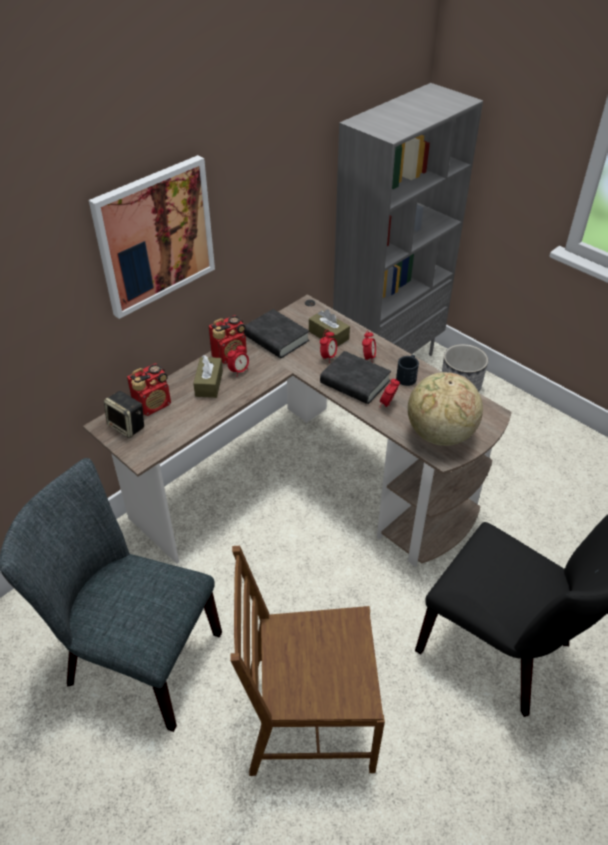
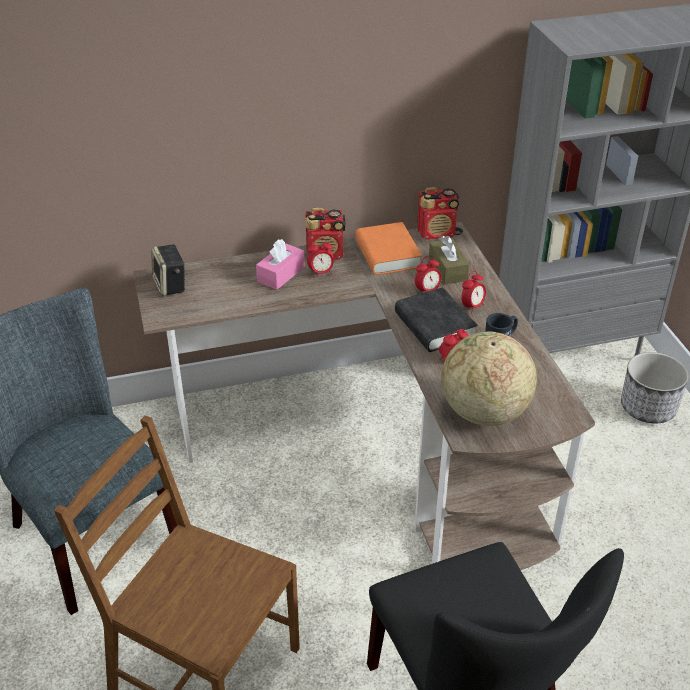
camera: 30 degrees right, 5 degrees down
(153, 405) = (211, 275): radio -> radio (437, 233)
(155, 236) = (253, 89): picture -> none
(209, 383) = (281, 274): brown tissue box -> pink tissue box
(276, 338) = (387, 254): black book -> orange book

